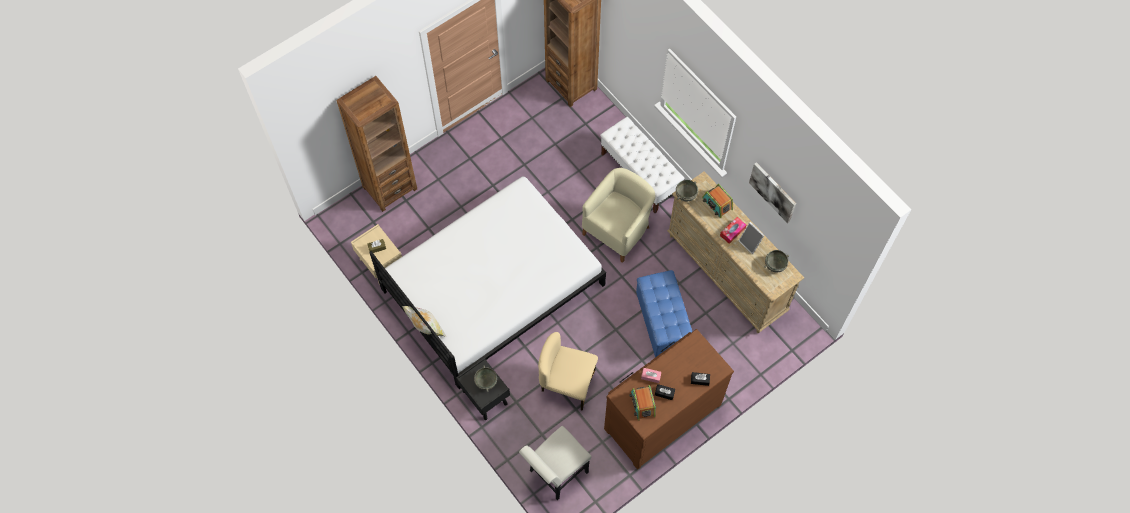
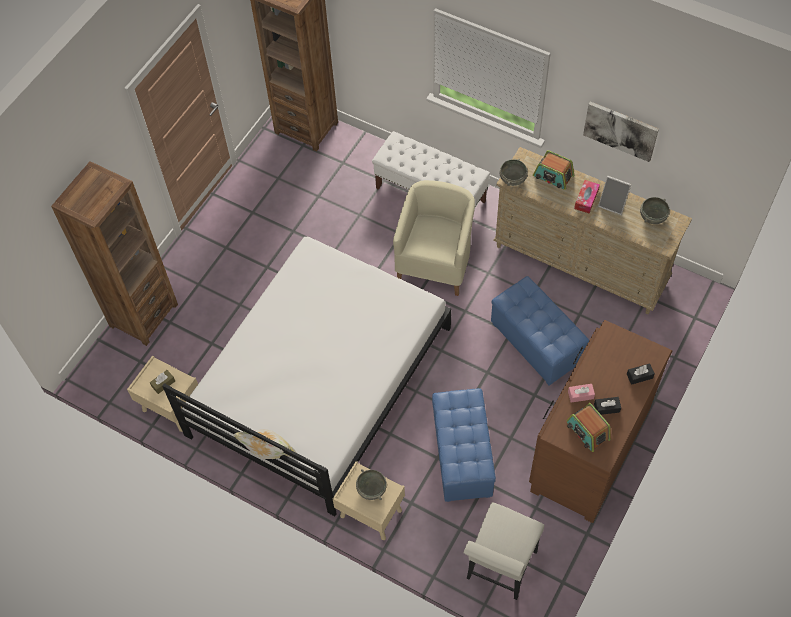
camera: 20 degrees left, 5 degrees down
(484, 397) = (370, 513): black nightstand -> beige nightstand
(567, 383) = (461, 456): beige chair -> blue ottoman

